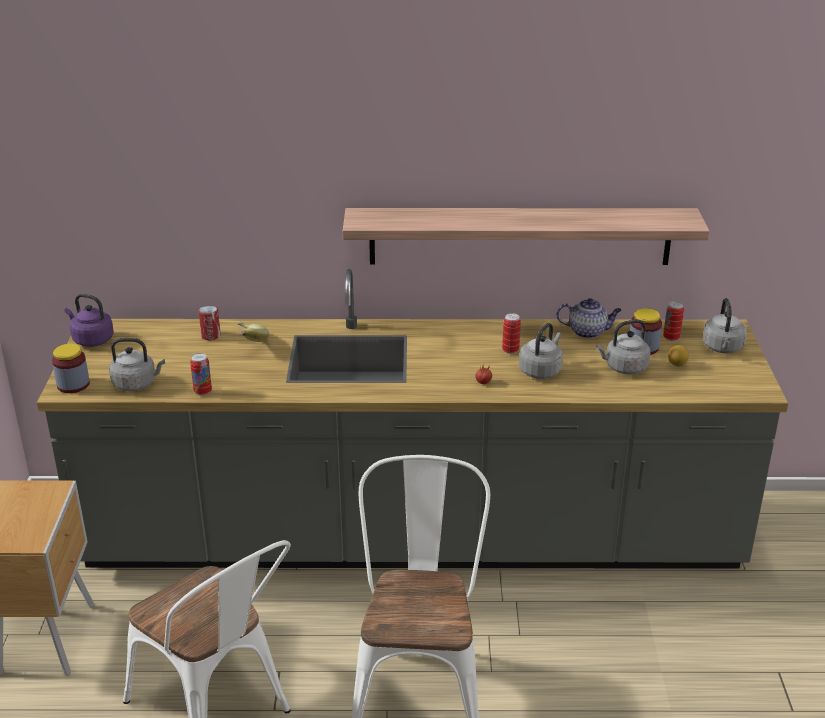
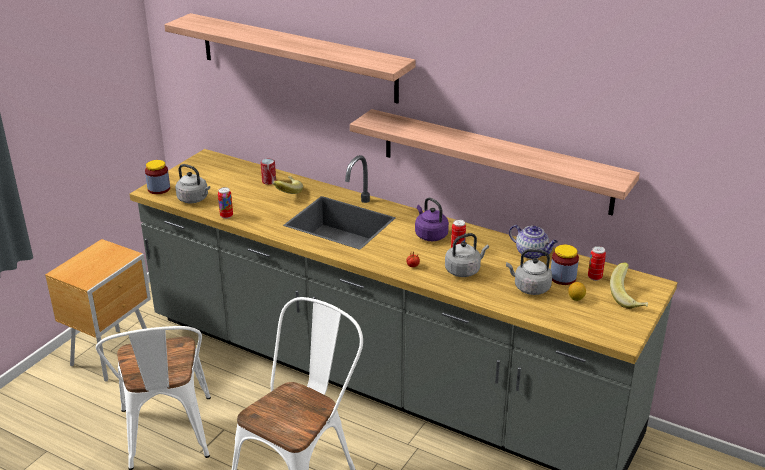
camera: 30 degrees right, 0 degrees up
(91, 340) = (197, 164): purple kettle -> purple kettle (430, 235)
(228, 162) = (297, 57): none -> shelf
(722, 348) = (629, 298): grey kettle -> banana

